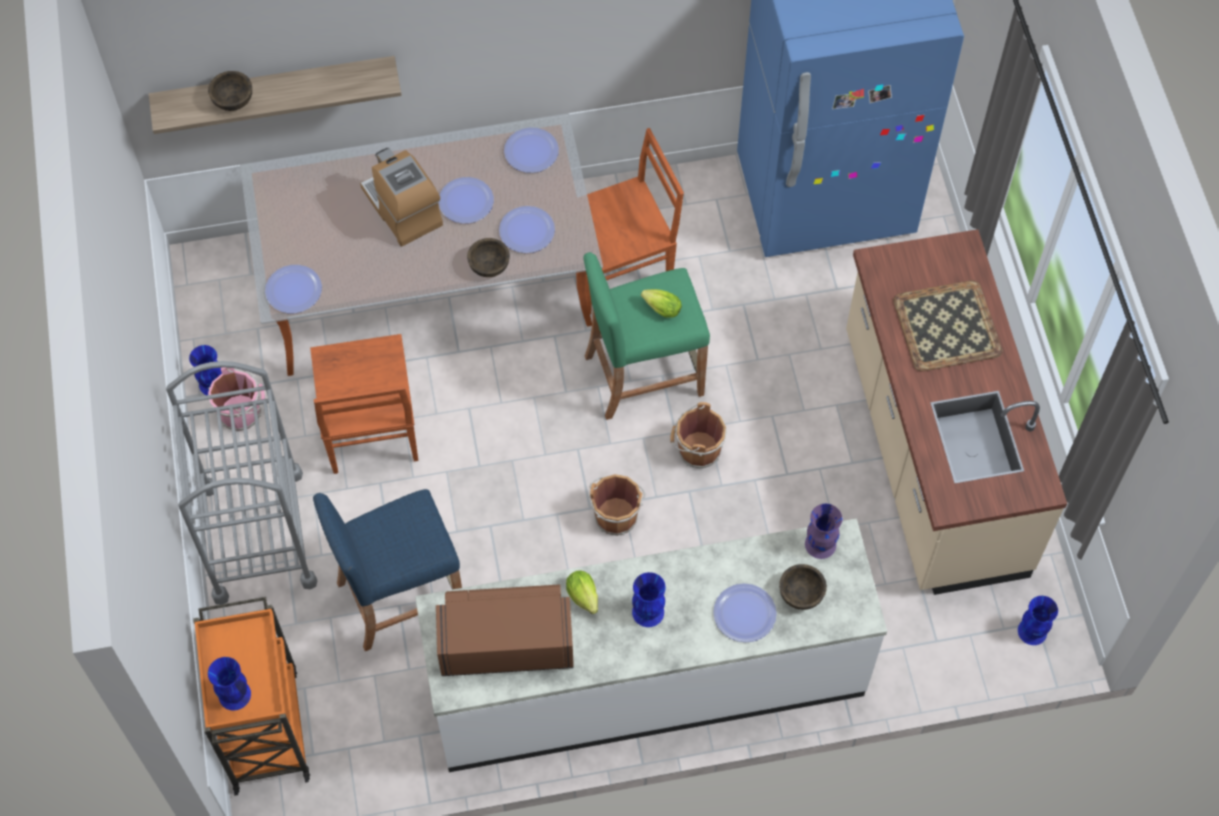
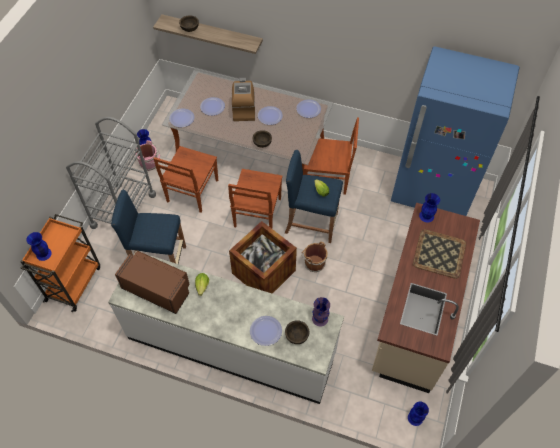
camera: 30 degrees right, 5 degrees down
(526, 230) = (286, 137): plate -> plate (212, 107)
(529, 407) = (257, 213): none -> brown chair
(616, 514) = (263, 272): brown bucket -> crate
(643, 374) = (311, 223): green stool -> blue stool
(648, 611) = (225, 307): blue vase -> blue vase (427, 216)

